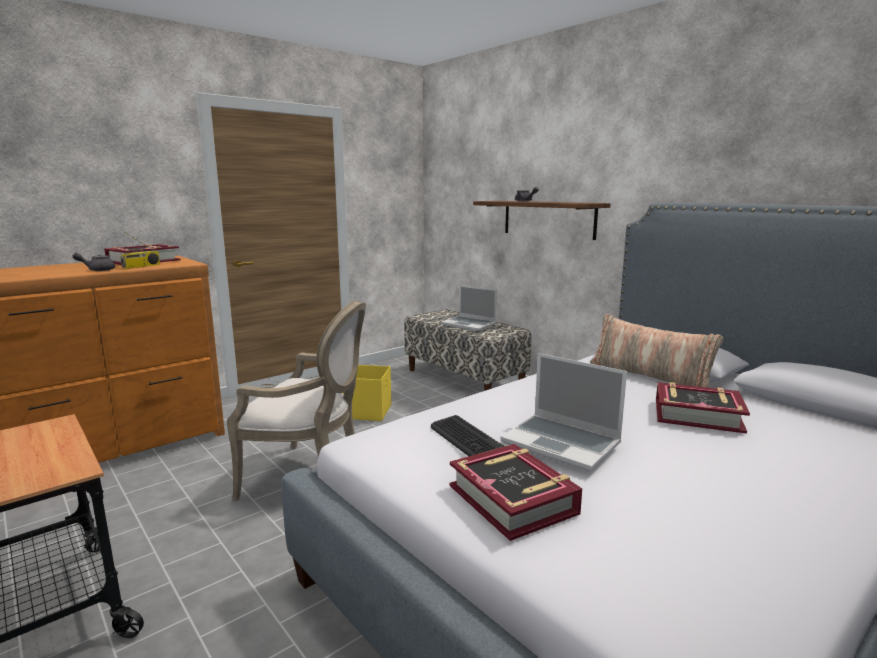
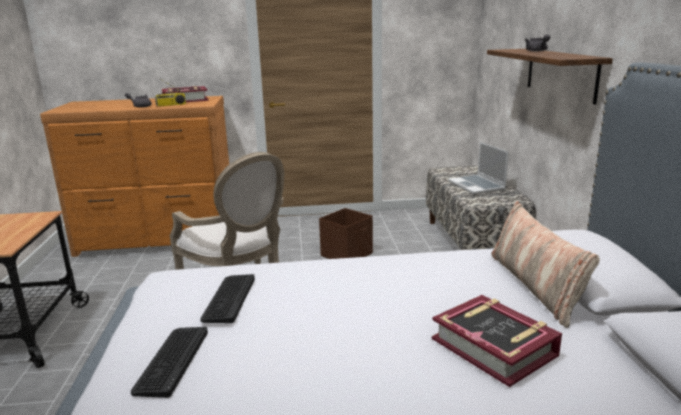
camera: 35 degrees right, 5 degrees up
(368, 411) = (347, 254): yellow storage box -> brown storage box
(513, 499) = (172, 361): book -> keyboard
(562, 443) = (293, 328): laptop -> none

